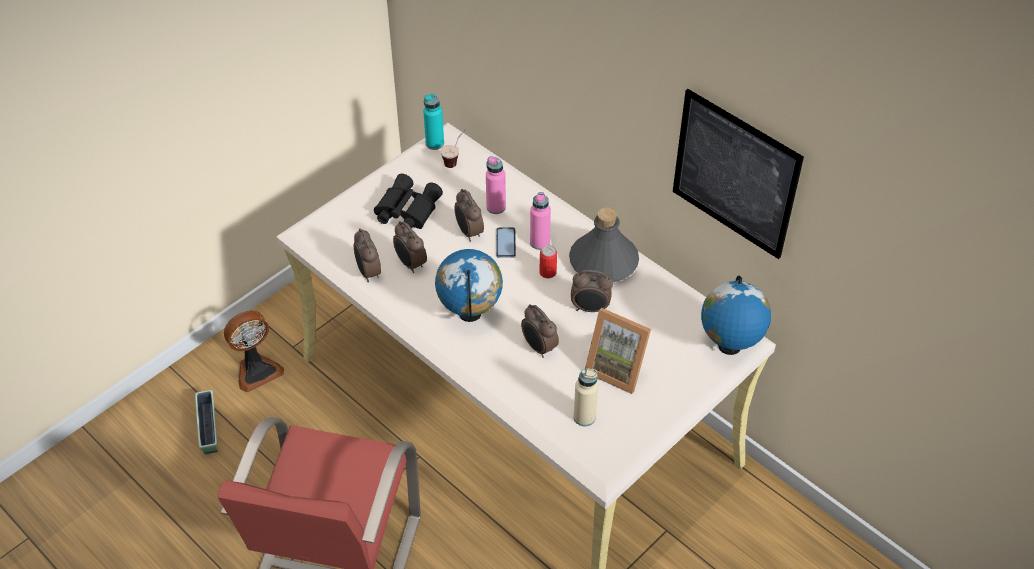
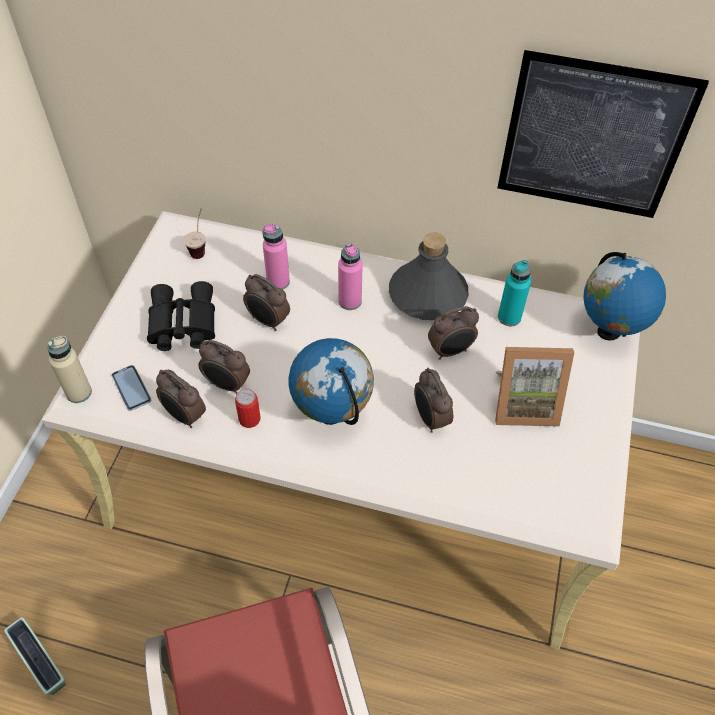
camera: 30 degrees left, 5 degrees up
(257, 370) = (59, 565): fan -> none
(434, 143) = (165, 238): turquoise bottle -> turquoise bottle (509, 317)
(506, 243) = (315, 317): phone -> phone (131, 388)
(538, 347) = (430, 419): alarm clock -> alarm clock turned 45 degrees clockwise
(547, 272) = (380, 330): can -> can (249, 419)
(584, 417) = (532, 476): beige bottle -> beige bottle (79, 392)

